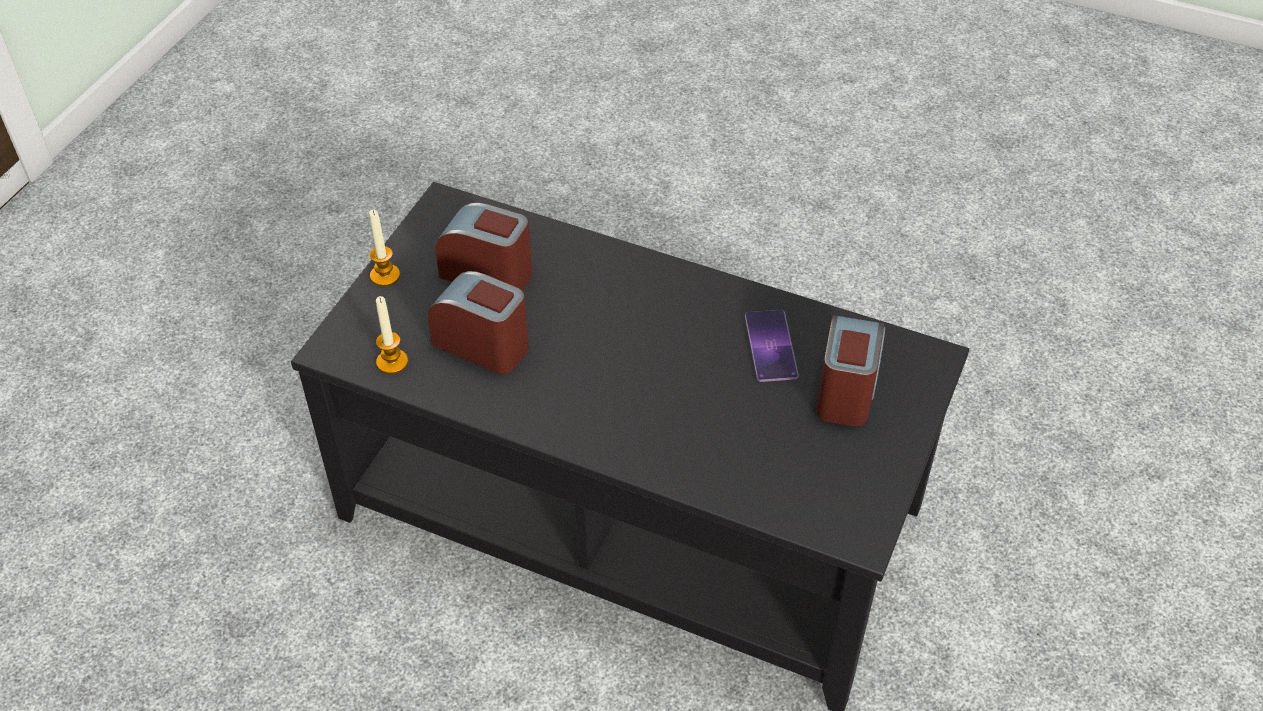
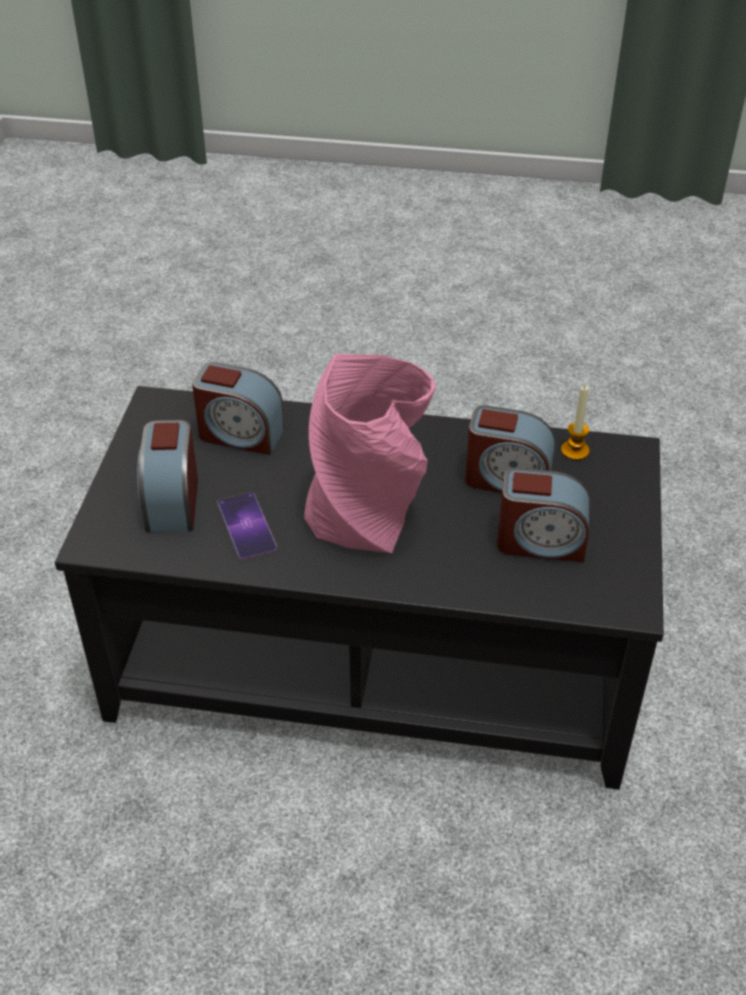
camera: 165 degrees right, 5 degrees down
(385, 275) = (635, 520): candle -> none
(644, 331) = (368, 517): none -> pink vase
(759, 463) = (240, 434): none -> alarm clock

